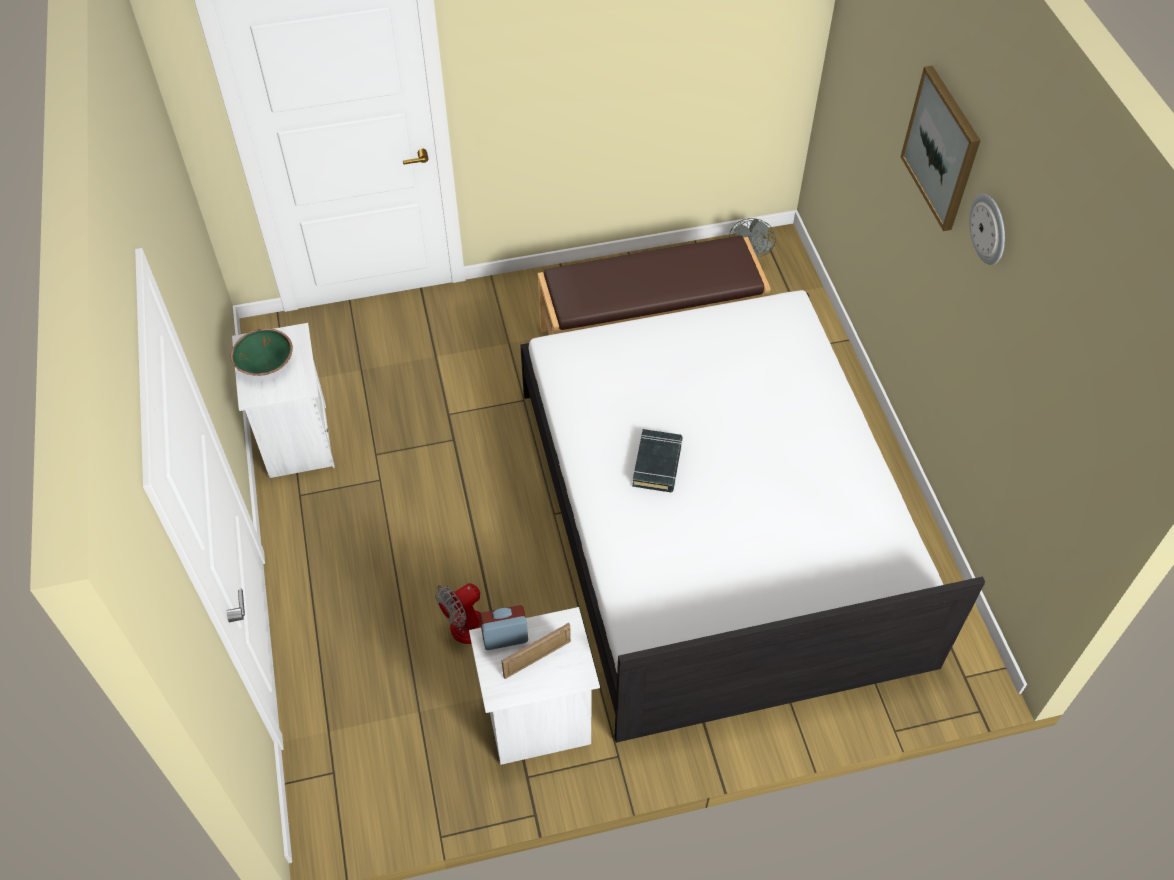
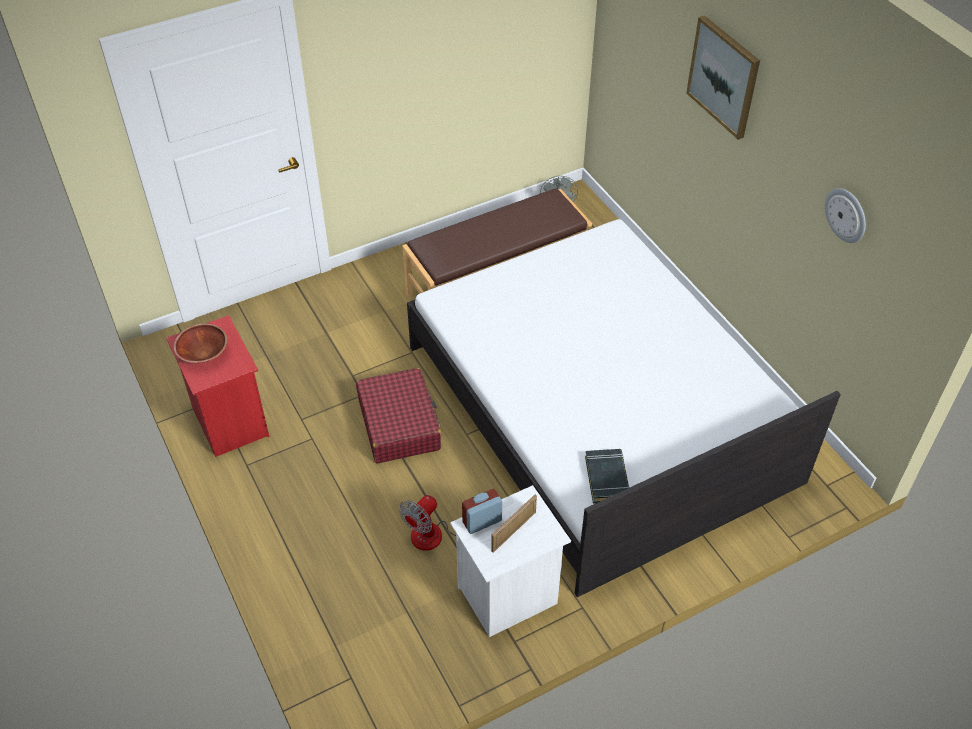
camera: 15 degrees left, 5 degrees down
(266, 363) = (204, 353): green bowl -> brown bowl
(296, 441) = (229, 422): white nightstand -> red nightstand
(482, 484) = (399, 424): none -> red suitcase
(657, 464) = (553, 368): black book -> black book (607, 479)
(989, 229) = (779, 126): wall clock -> wall clock (846, 214)

